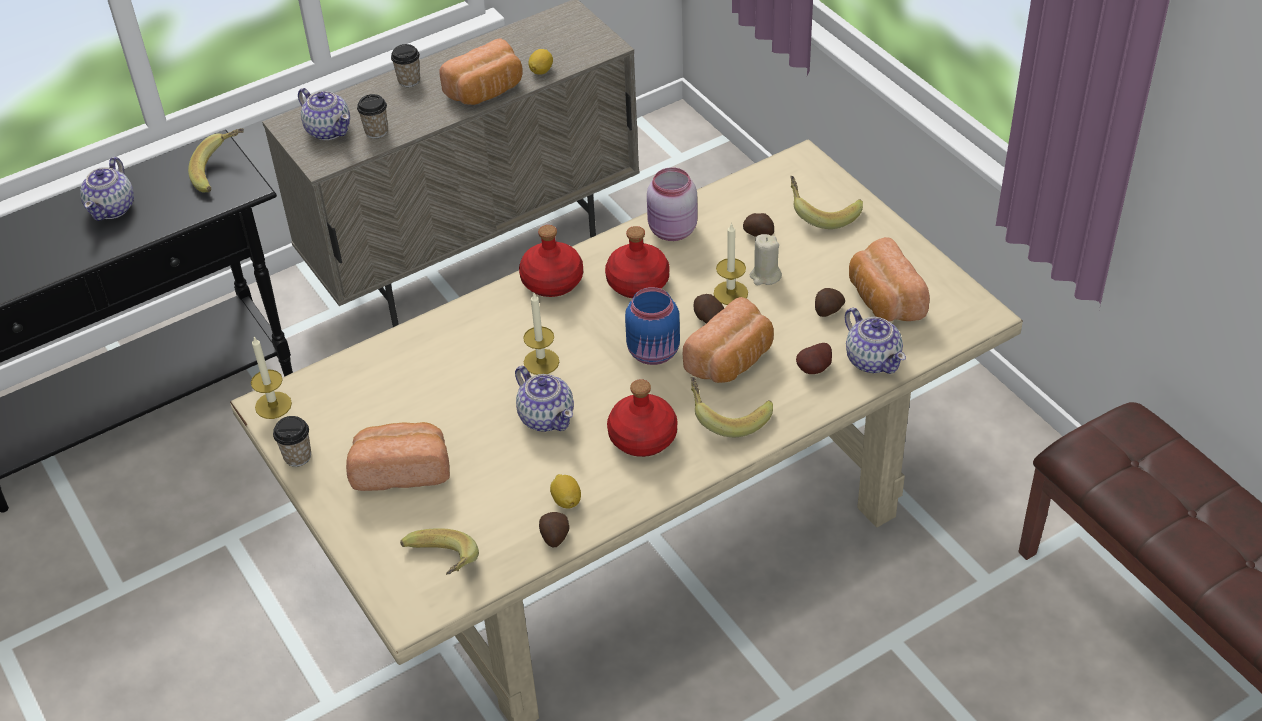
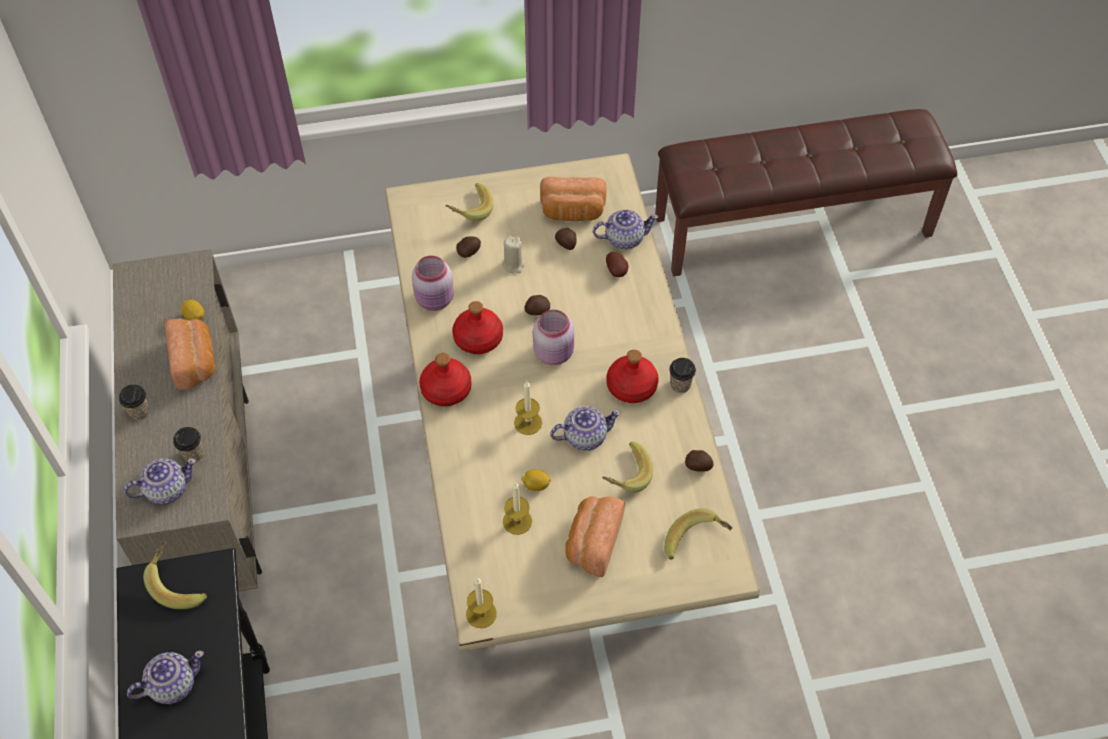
camera: 70 degrees left, 10 degrees up
(112, 208) = (172, 684): teapot -> teapot turned 60 degrees counterclockwise
(297, 456) = (545, 609): cup -> cup (680, 385)
(566, 500) = (669, 449): lemon -> lemon (536, 485)
(654, 352) = (554, 352): blue jar -> pink jar
(728, 416) = (635, 333): banana -> banana (624, 475)
(730, 293) = (519, 289): candle -> candle (517, 521)
(732, 361) = (586, 312): bread -> none

